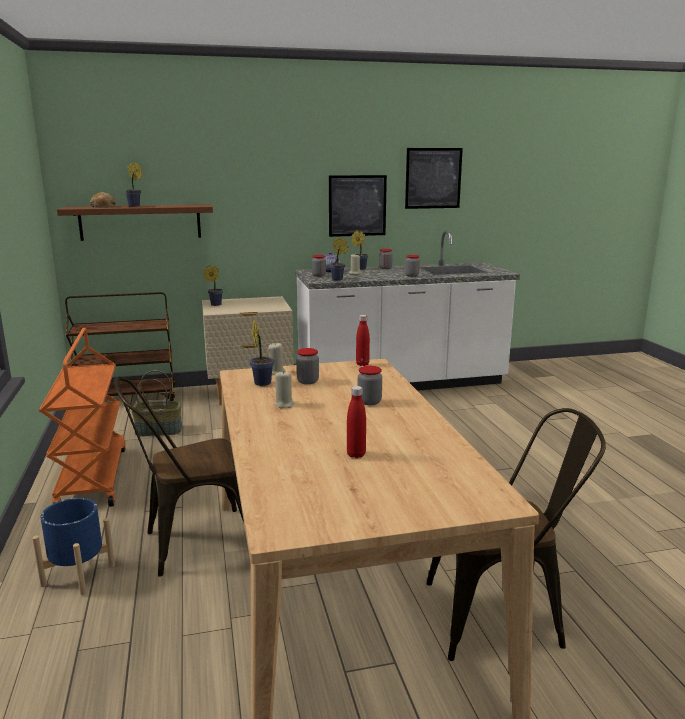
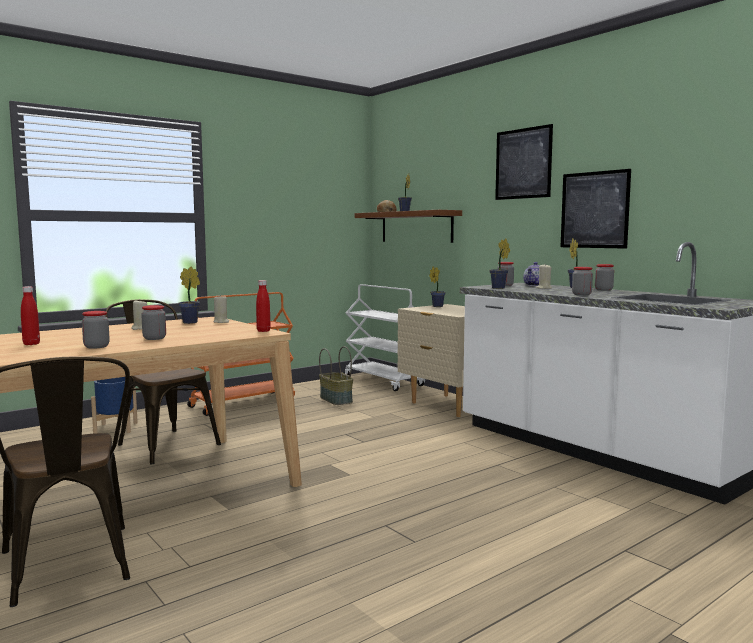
camera: 65 degrees right, 10 degrees down
(127, 398) = (384, 381): brown cart -> white cart
(307, 381) = (201, 327): jar -> jar (96, 346)
(433, 178) = (699, 168): picture -> picture (523, 163)

